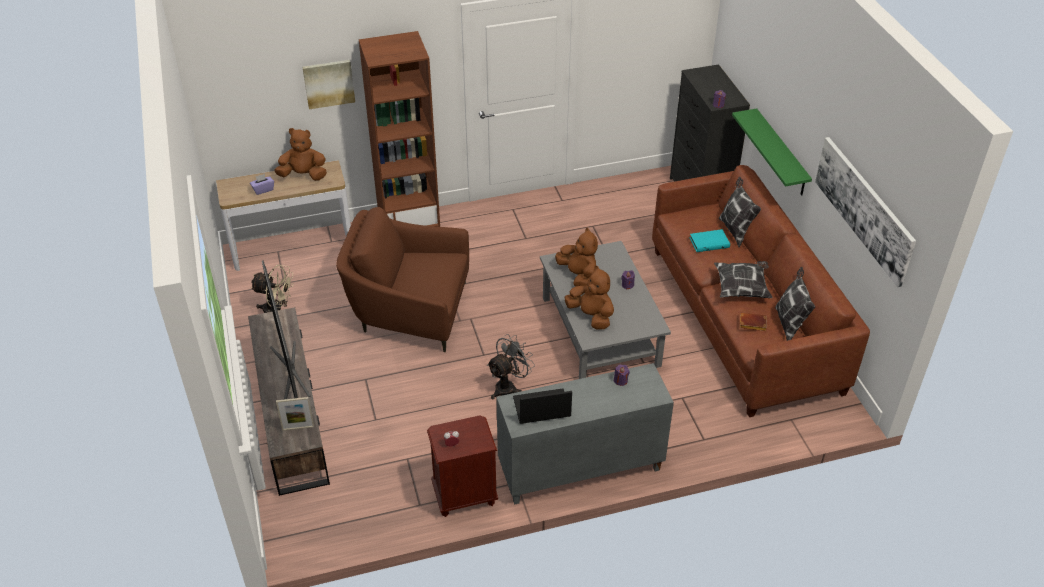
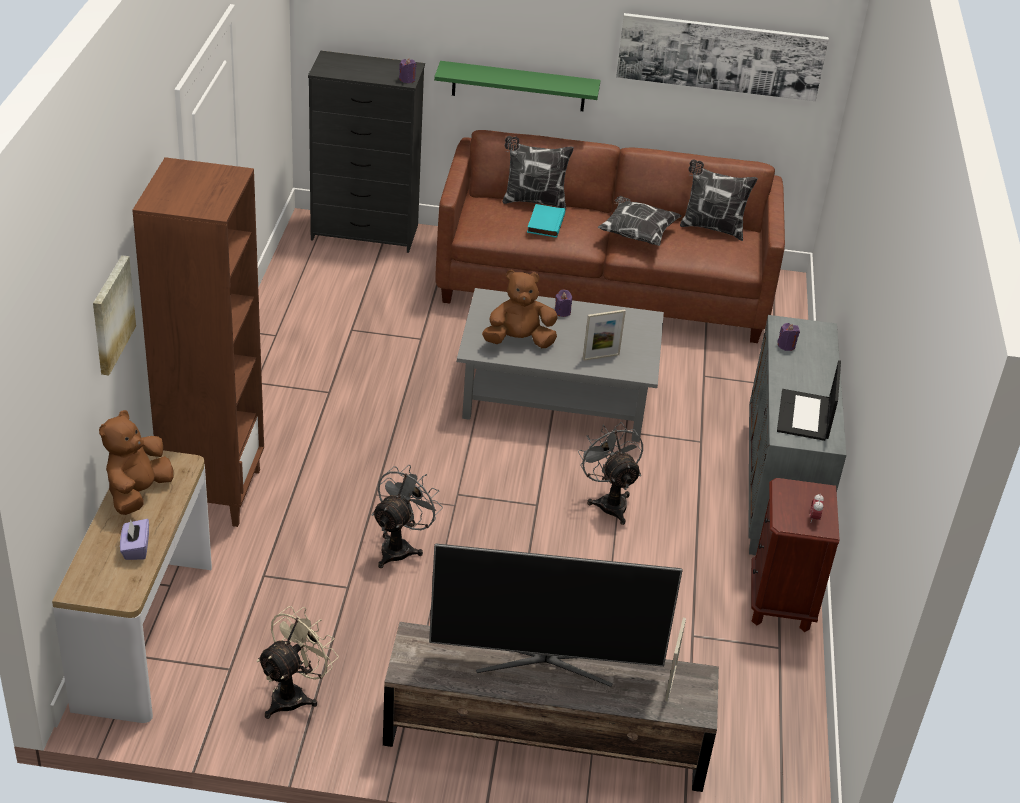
camera: 70 degrees left, 5 degrees down
(409, 311) = (400, 547): brown armchair -> grey fan
(591, 316) = (601, 357): brown plush toy -> picture frame
(751, 324) = (700, 249): brown book -> none

